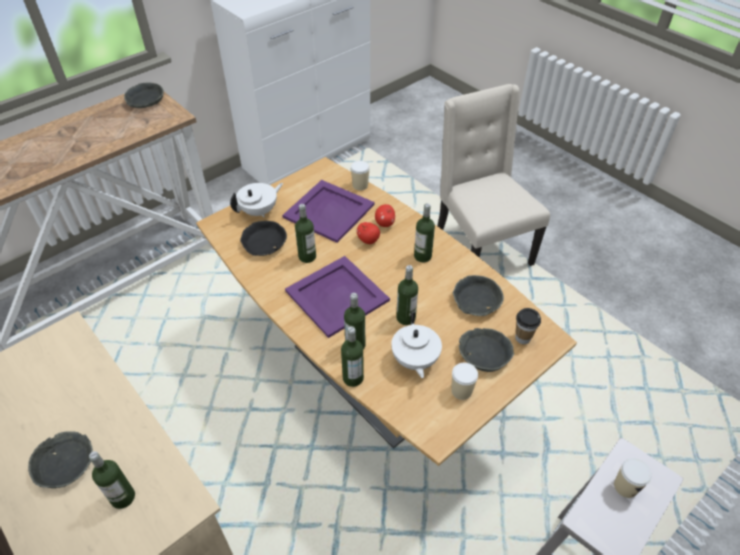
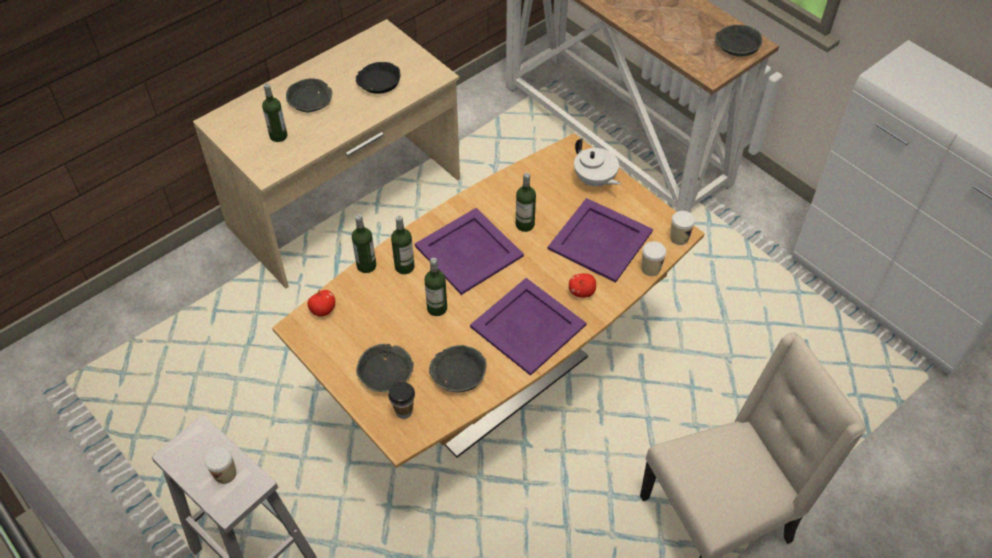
camera: 90 degrees right, 5 degrees up
(264, 244) = (543, 188): black bowl -> black bowl (378, 83)
(368, 240) = (552, 277): apple -> apple (323, 310)
(414, 360) = (382, 313): white teapot -> none
(422, 256) = (528, 327): bottle -> purple tray
(461, 390) = (343, 350): cup -> cup (679, 237)

